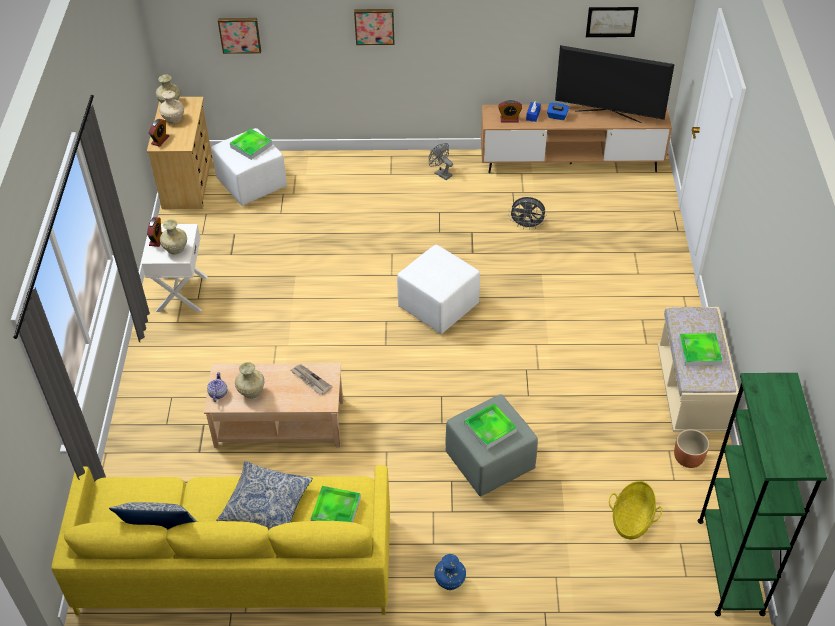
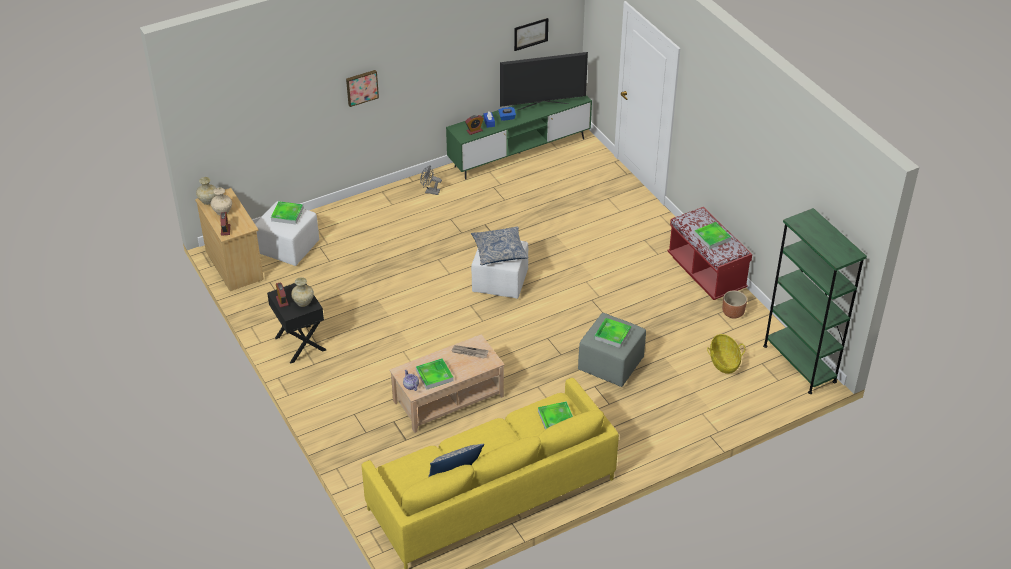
camera: 30 degrees left, 5 degrees down
(181, 294) = (299, 344): white nightstand -> black nightstand
(240, 34) = (257, 125): picture -> none
(252, 392) = (434, 375): beige vase -> tray
(266, 505) = (507, 435): pillow -> pillow (499, 251)
(449, 582) = (639, 444): blue vase -> none
(527, 225) = (521, 206): grey fan -> none
(570, 163) = (519, 153): brown tv stand -> green tv stand
(690, 391) = (706, 273): beige bench -> red bench

